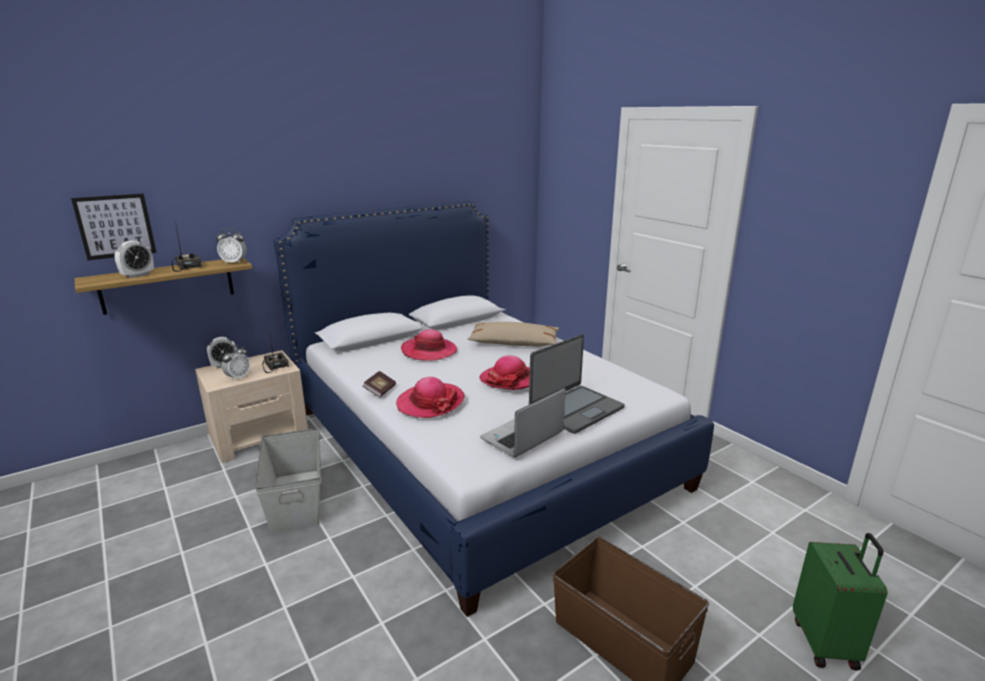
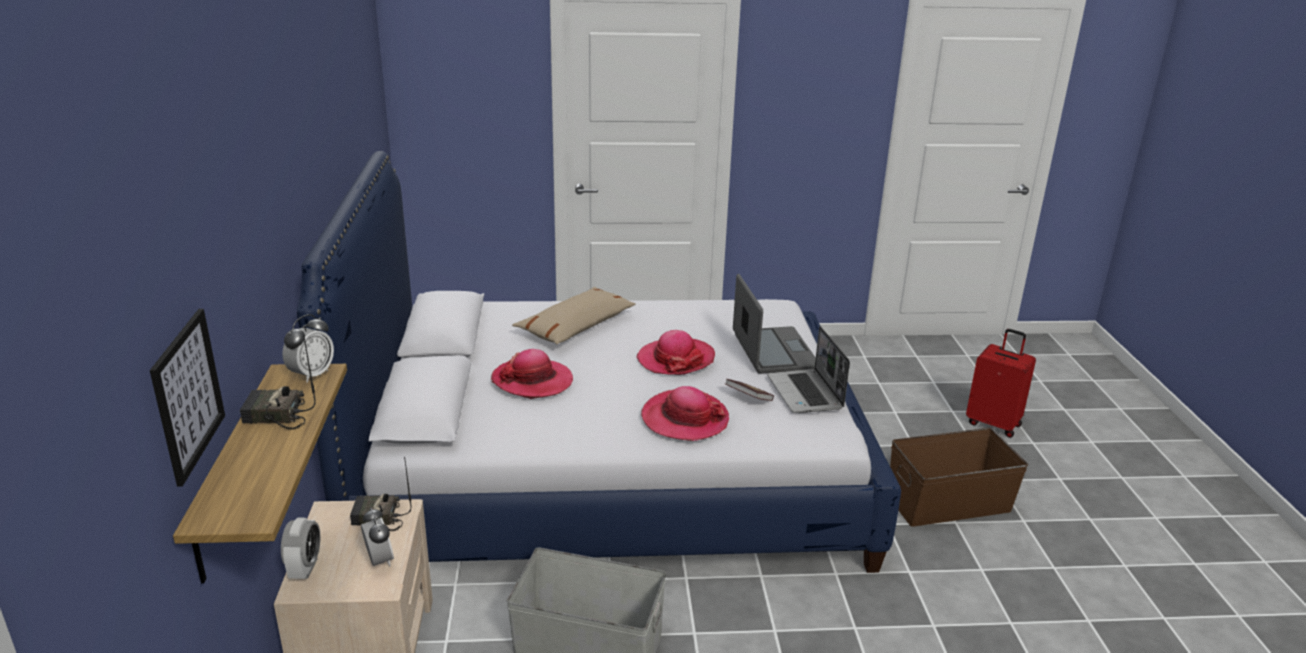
camera: 60 degrees left, 5 degrees up
(138, 275) = (268, 465): alarm clock -> none
(380, 391) = (614, 442): book -> book (748, 398)
(826, 643) = (993, 423): green suitcase -> red suitcase

